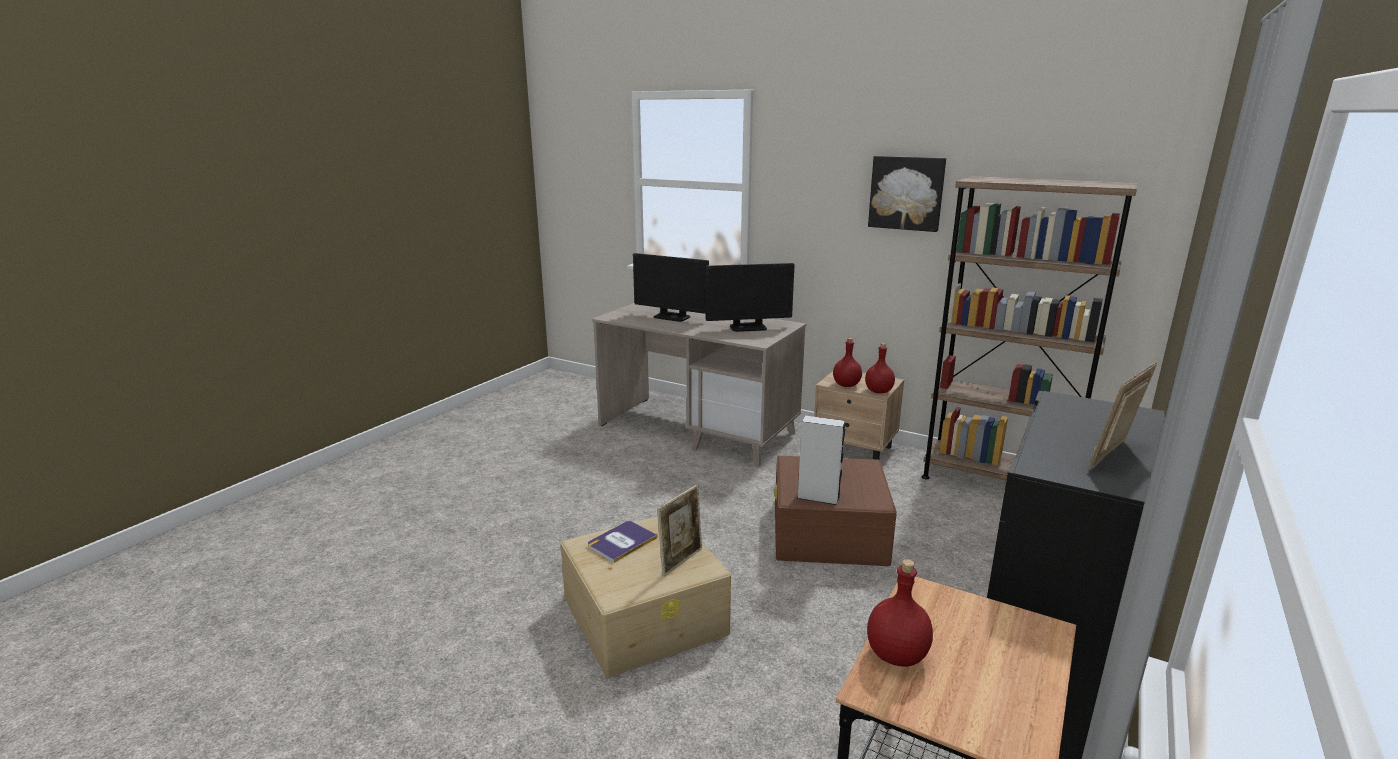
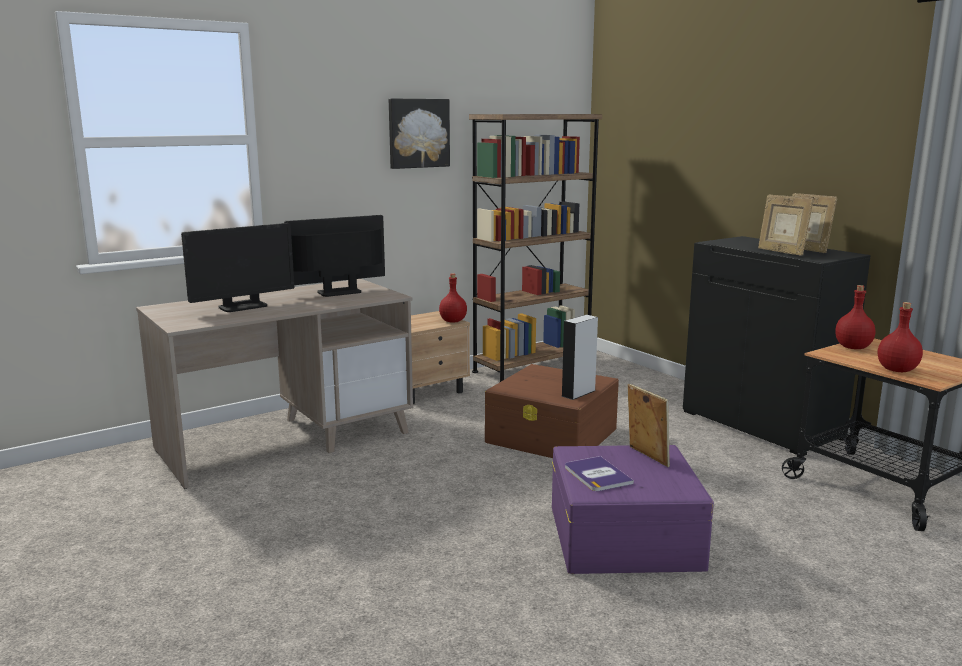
camera: 65 degrees left, 5 degrees down
(646, 615) = (624, 536): beige storage box -> purple storage box
(748, 327) = (339, 292): monitor -> monitor turned 135 degrees counterclockwise
(846, 385) = (424, 326): red bottle -> red bottle (852, 347)
(1055, 441) = (781, 252): none -> picture frame

